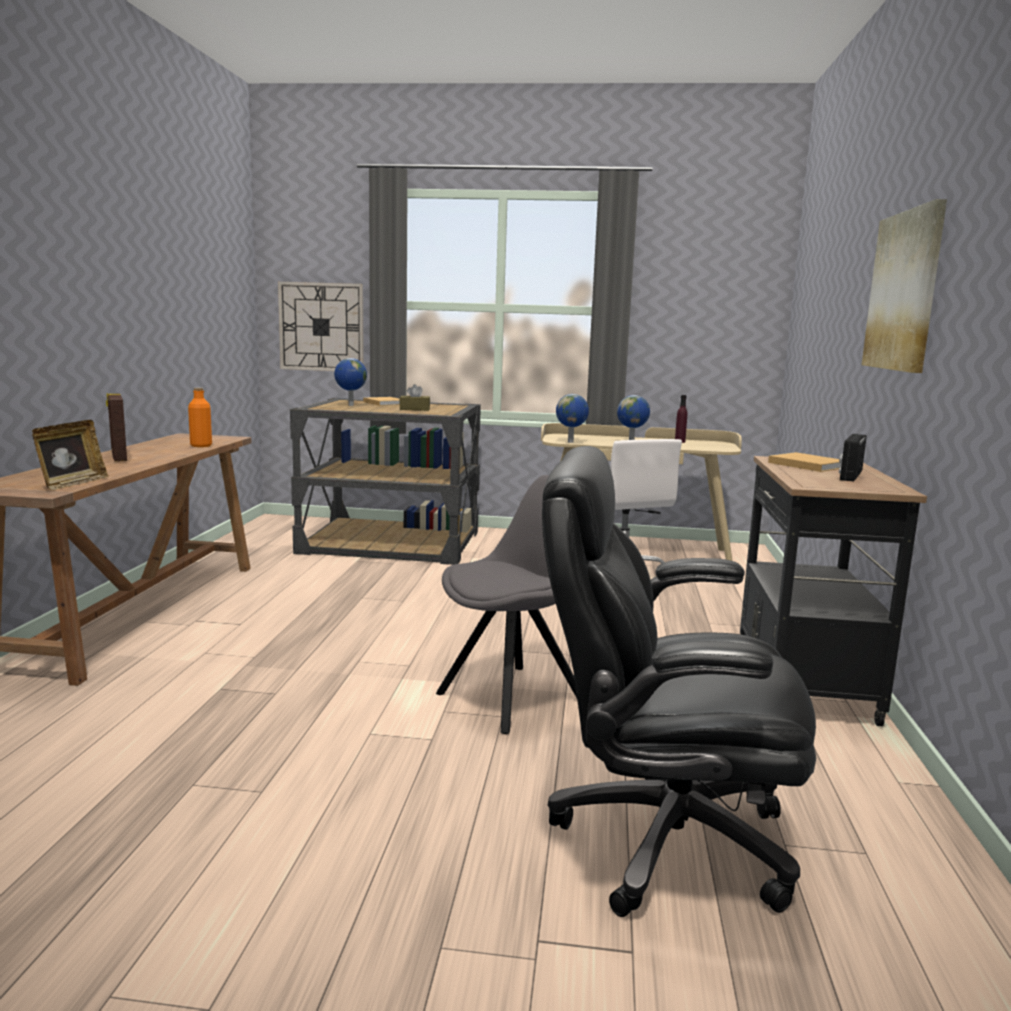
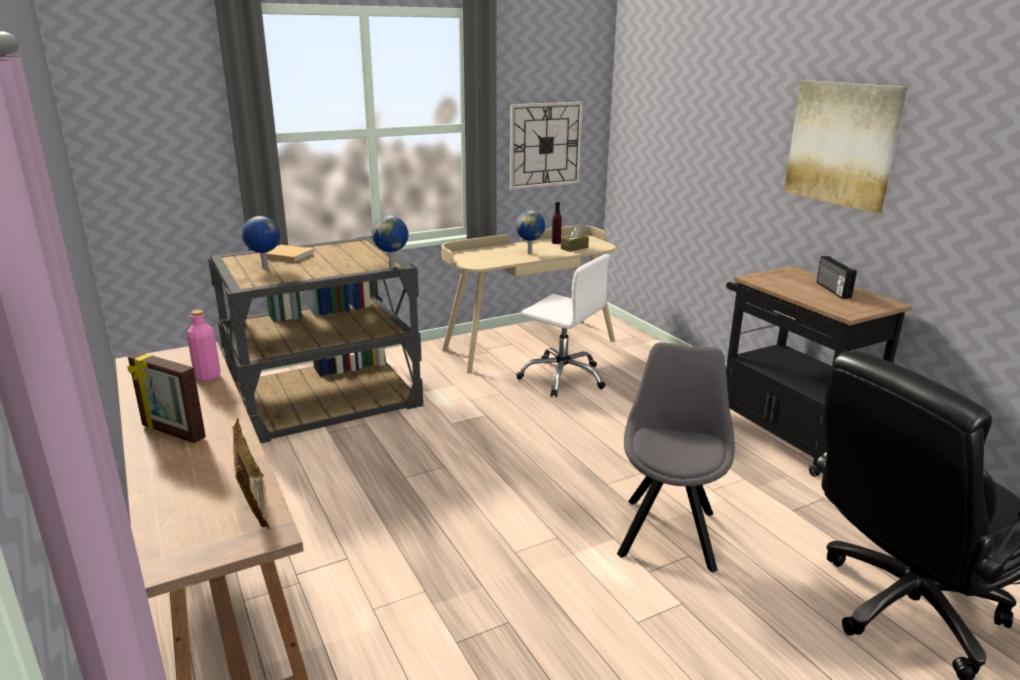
camera: 35 degrees left, 10 degrees up
(201, 445) = (208, 376): orange bottle -> pink bottle
(321, 327) = (167, 173): wall clock -> wall clock (545, 145)
(414, 409) = (342, 261): brown tissue box -> brown tissue box (574, 248)
(571, 442) = (488, 264): globe -> globe (392, 267)
(805, 464) = (784, 282): beige book -> none

